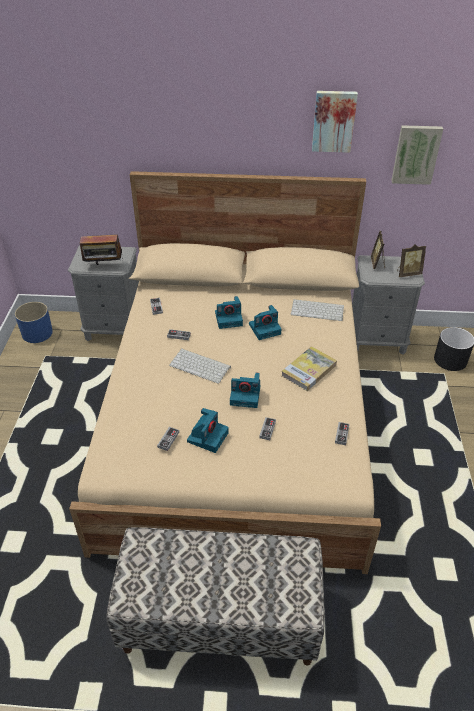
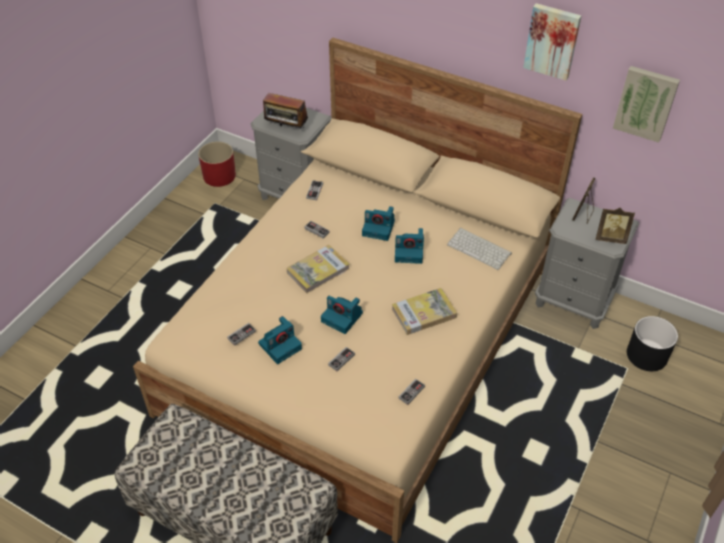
camera: 25 degrees right, 5 degrees up
(37, 333) = (219, 176): blue planter -> red planter
(201, 366) = (318, 271): keyboard -> book

